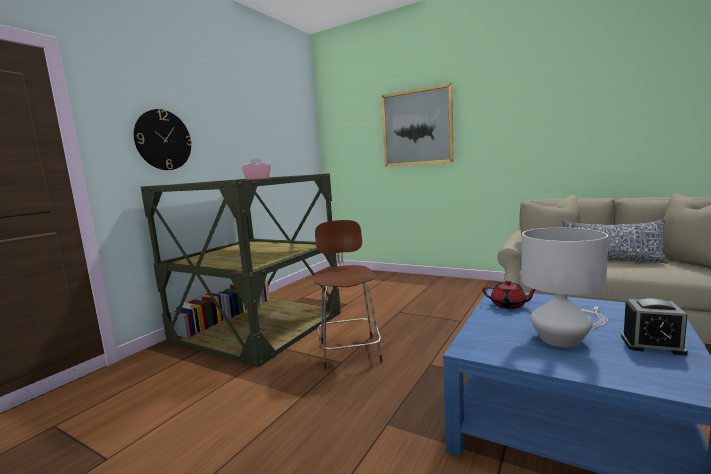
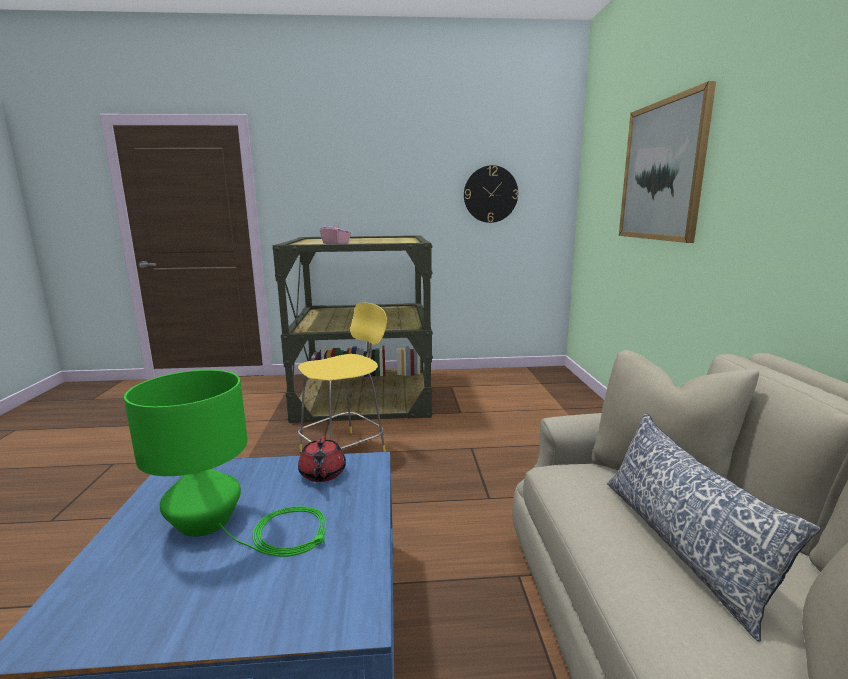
camera: 55 degrees right, 5 degrees up
(163, 140) = (329, 194): wall clock -> wall clock (490, 194)
(349, 351) = (345, 451): brown stool -> yellow stool
(568, 330) = (237, 525): grey table lamp -> green table lamp
(652, 345) = (191, 600): alarm clock -> none

